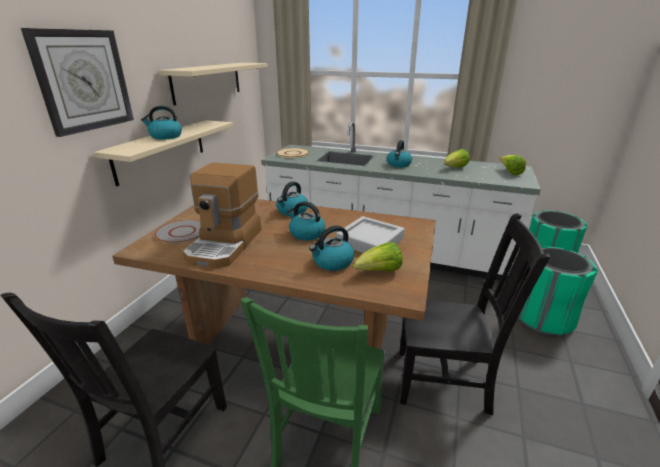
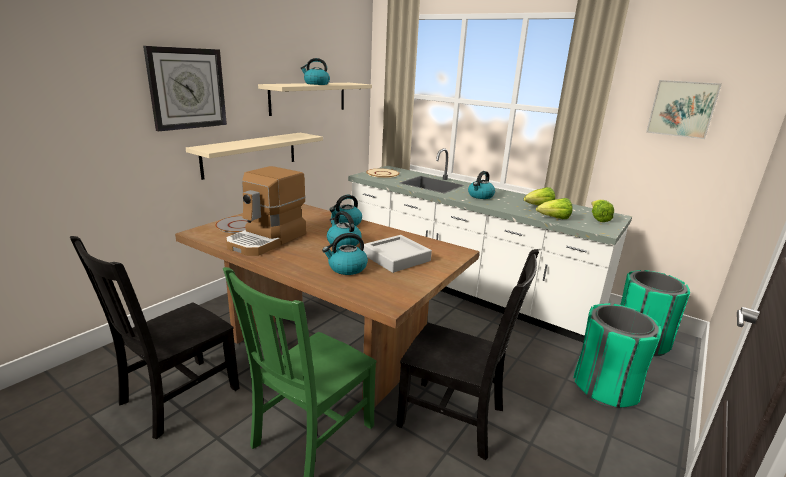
camera: 15 degrees right, 5 degrees down
(165, 136) = (252, 142): kettle -> kettle (316, 84)
(379, 272) = (382, 282): lettuce -> lettuce (554, 219)
(568, 66) = (682, 109): none -> picture

